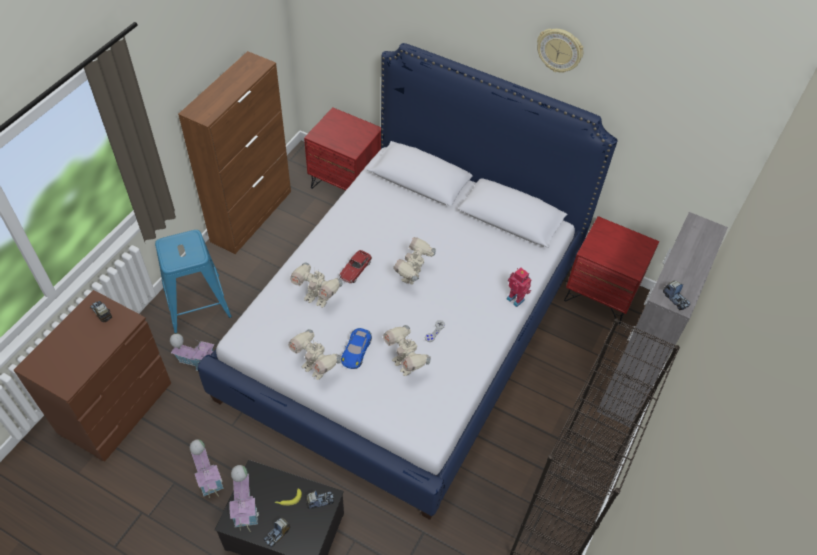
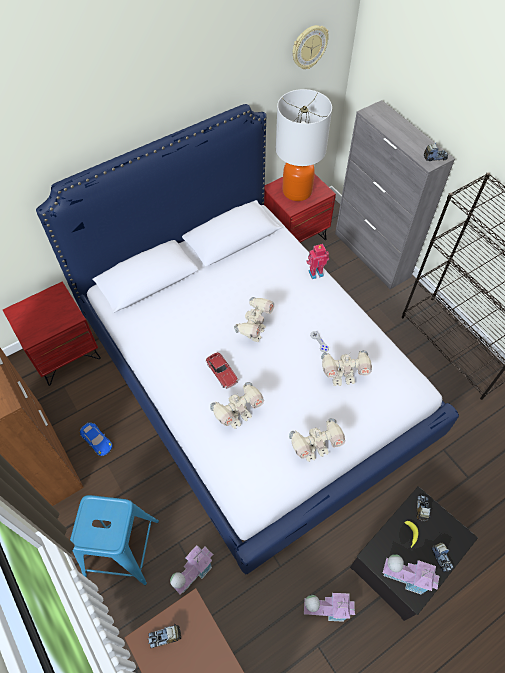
camera: 60 degrees left, 5 degrees up
(356, 350) = (310, 409): blue toy car -> blue toy car (96, 440)
(413, 276) = (254, 332): toy robot -> toy robot turned 120 degrees counterclockwise
(559, 50) = (189, 74): wall clock -> wall clock (309, 47)
(616, 247) = (297, 191): none -> table lamp

